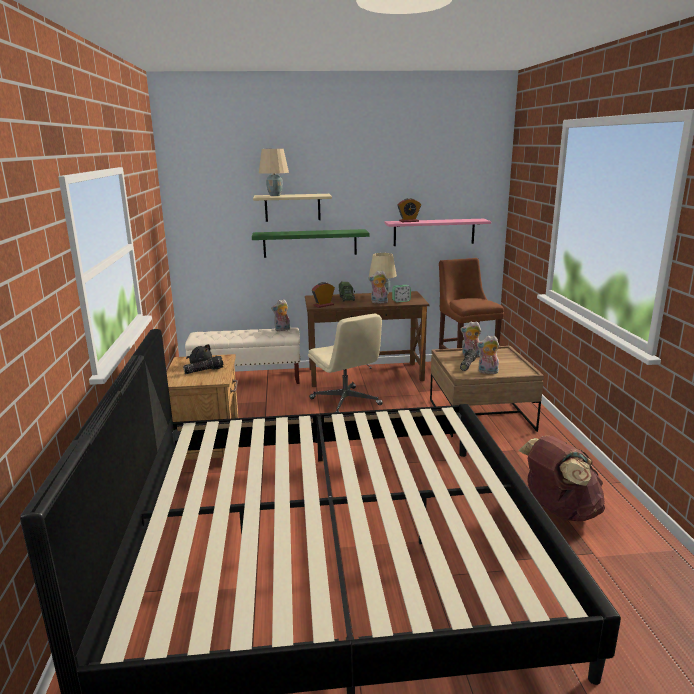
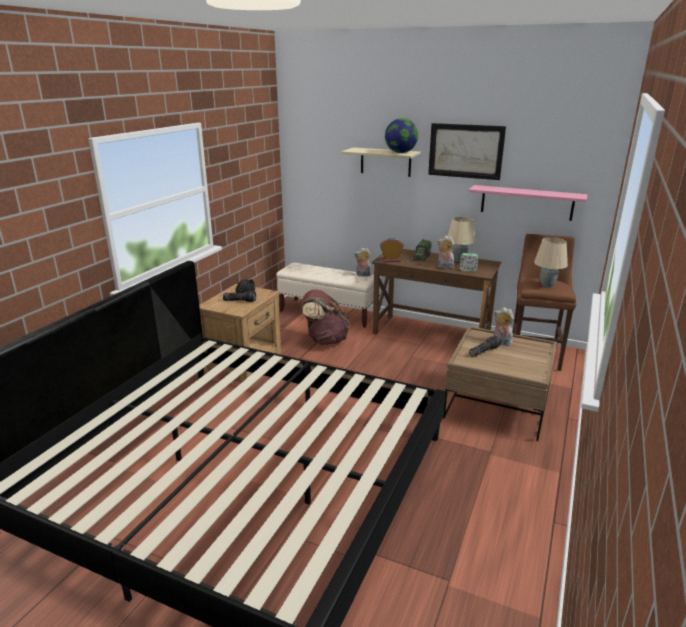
camera: 30 degrees right, 5 degrees up
(275, 195) = (365, 150): beige table lamp -> beige table lamp (547, 285)
(310, 243) = (399, 198): green shelf -> none
(315, 195) = (400, 152): none -> globe
(346, 402) = (386, 356): beige office chair -> none
(374, 189) = (465, 151): none -> picture
(409, 221) = (496, 188): alarm clock -> none
(487, 372) = (494, 364): plush toy -> none
(559, 511) = (464, 527): brown backpack -> brown backpack (325, 340)

